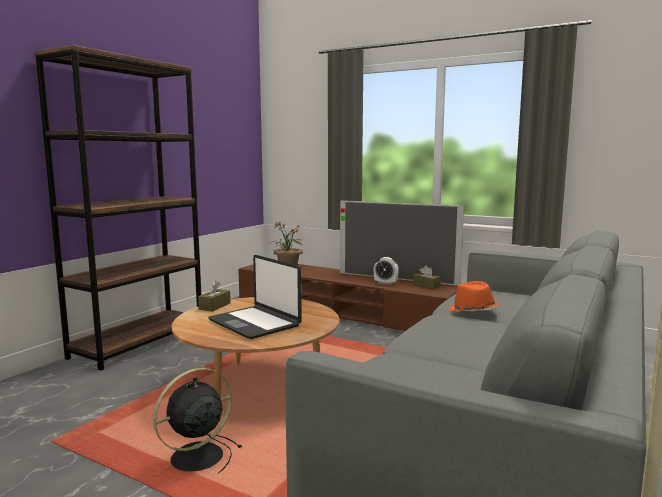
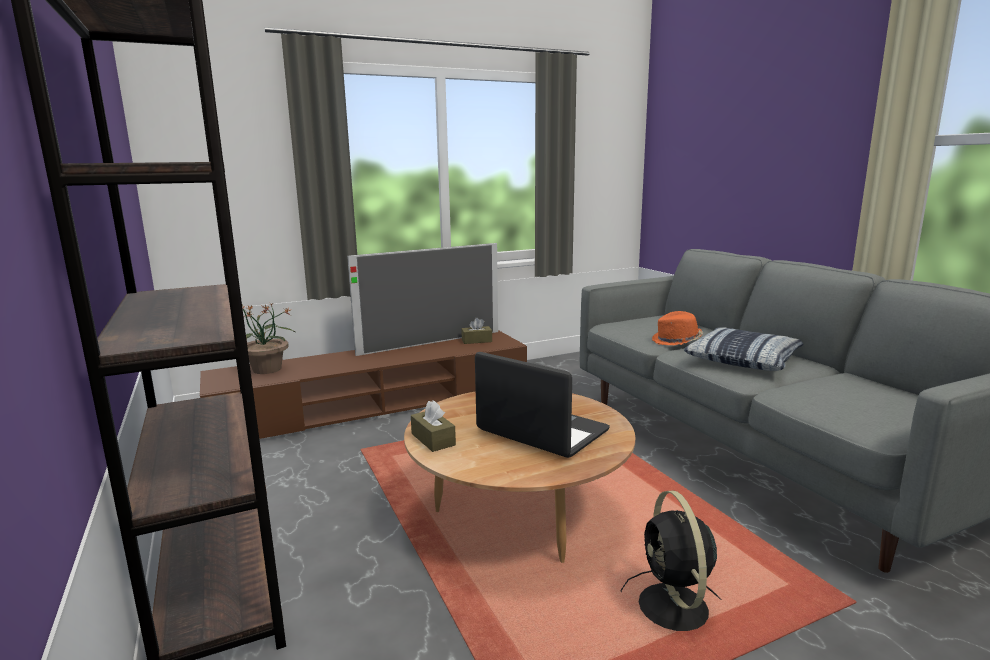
camera: 55 degrees left, 5 degrees up
(255, 323) = (541, 431): laptop -> laptop turned 135 degrees counterclockwise
(385, 283) = (437, 350): alarm clock -> none
(464, 336) = (744, 360): none -> pillow

